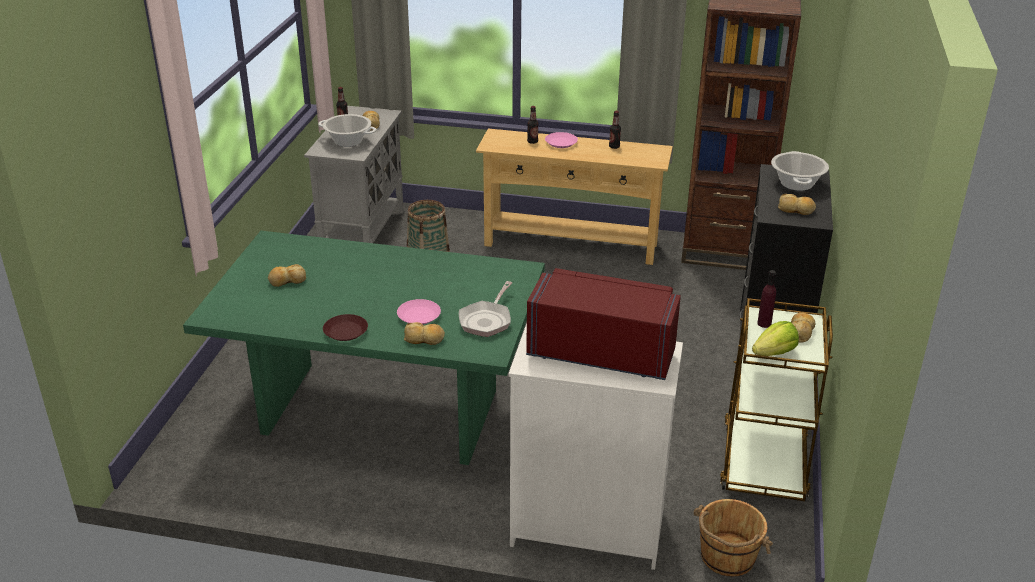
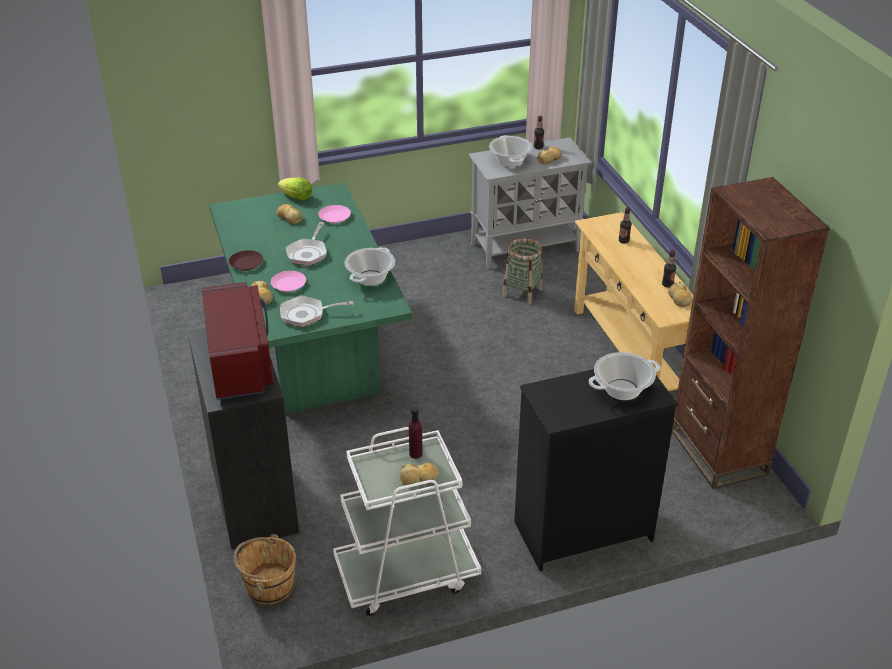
camera: 60 degrees right, 5 degrees up
(372, 288) = (308, 253): none -> frying pan
(461, 267) = (370, 278): none -> cooking pot
(561, 143) = (640, 255): pink plate -> pink plate (335, 217)
(588, 528) = (255, 498): white dresser -> black dresser
(764, 460) = (406, 574): brown cart -> white cart
(774, 353) = (373, 471): lettuce -> lettuce (296, 197)
(796, 210) = (566, 402): bread -> bread (679, 299)

